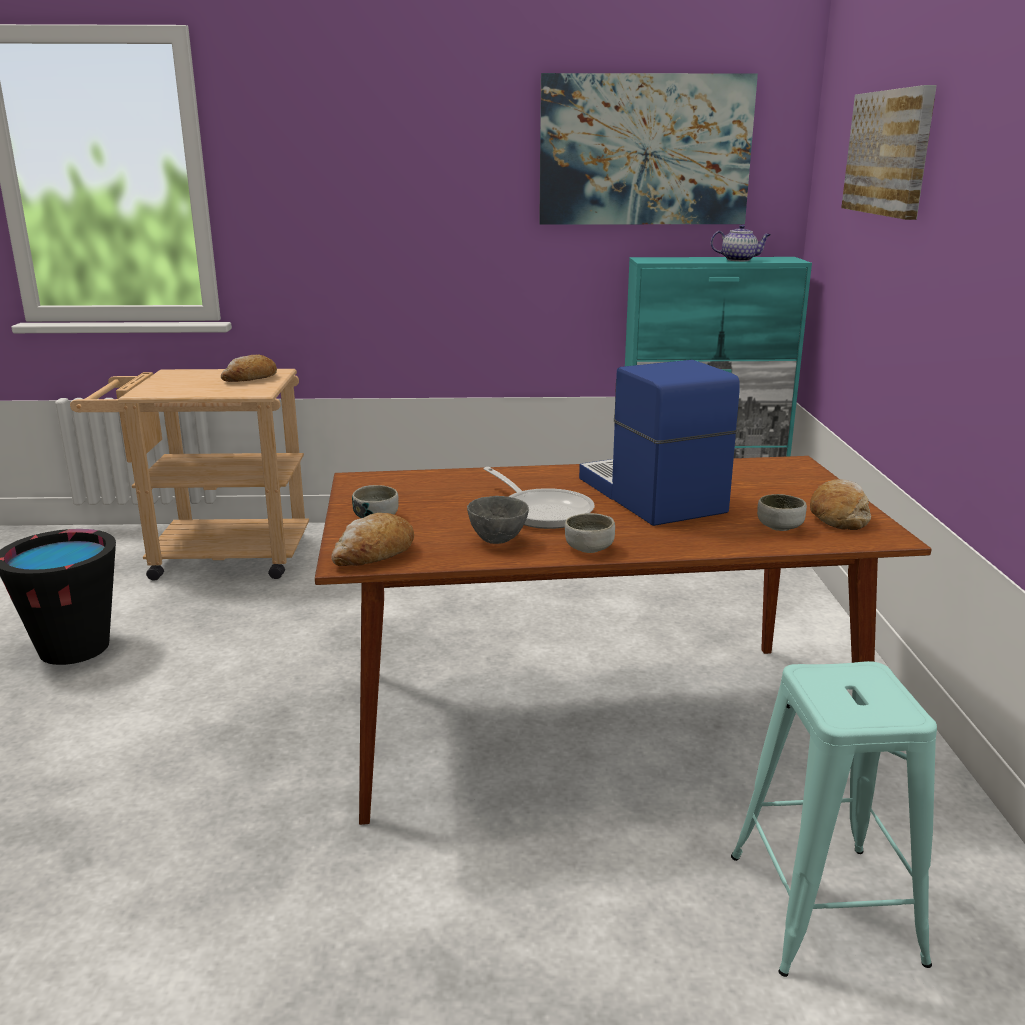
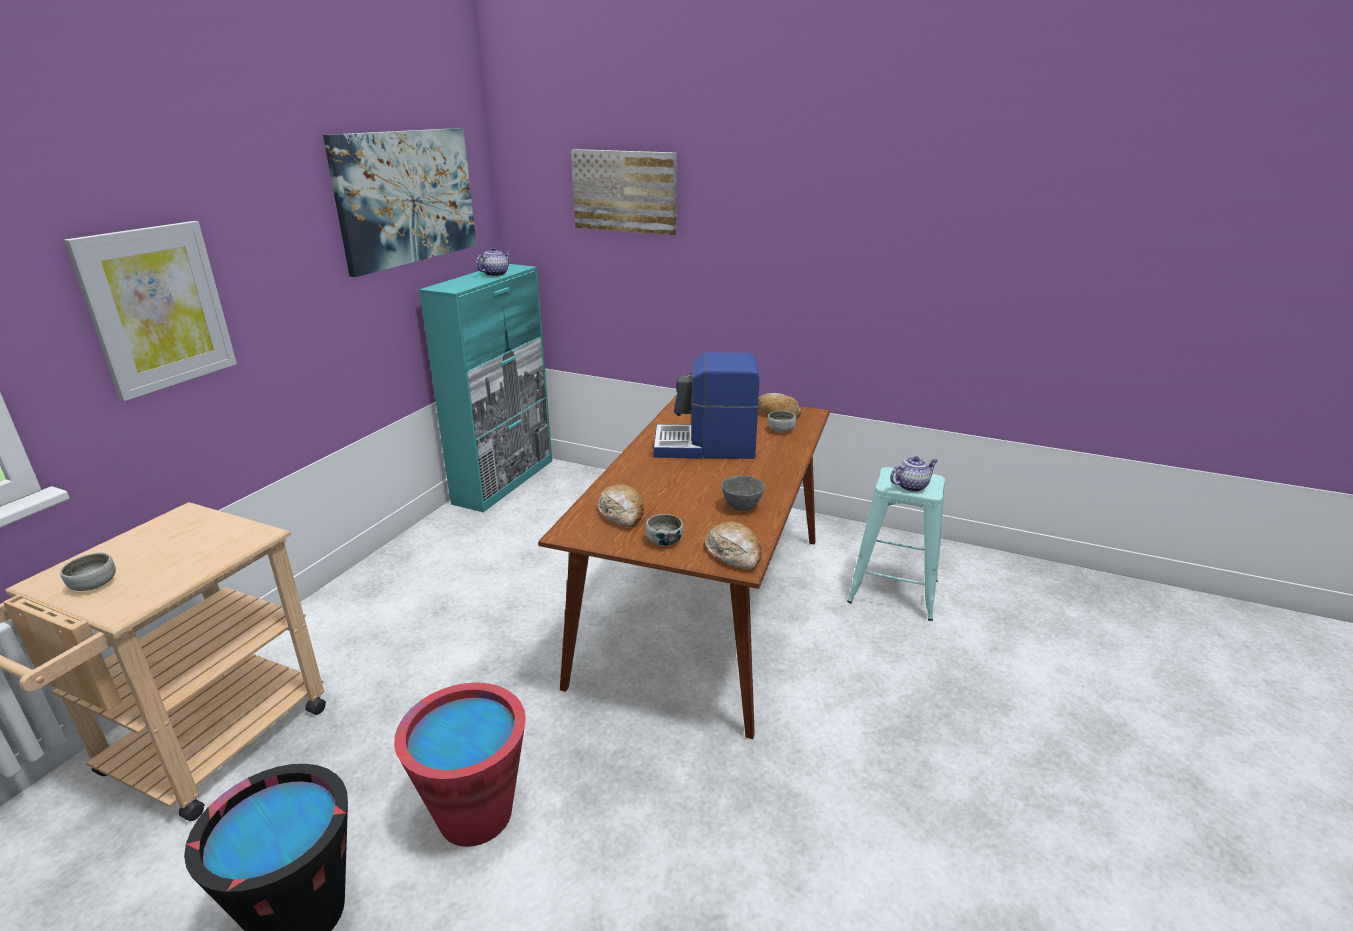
camera: 65 degrees left, 5 degrees up
(186, 683) = (475, 814): none -> red bucket
(250, 379) = (190, 532): bread -> bread (622, 514)
(333, 209) = (157, 308): none -> picture
(542, 511) = (703, 482): frying pan -> none
(589, 548) = (775, 484): bowl -> bowl (94, 584)
(837, 696) = (911, 486): none -> teapot

